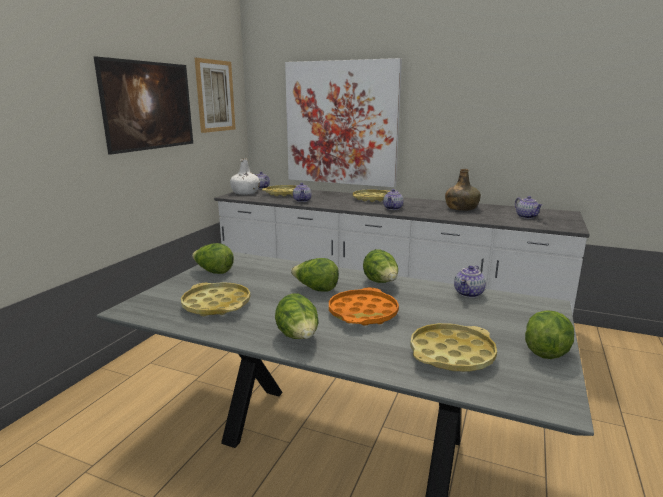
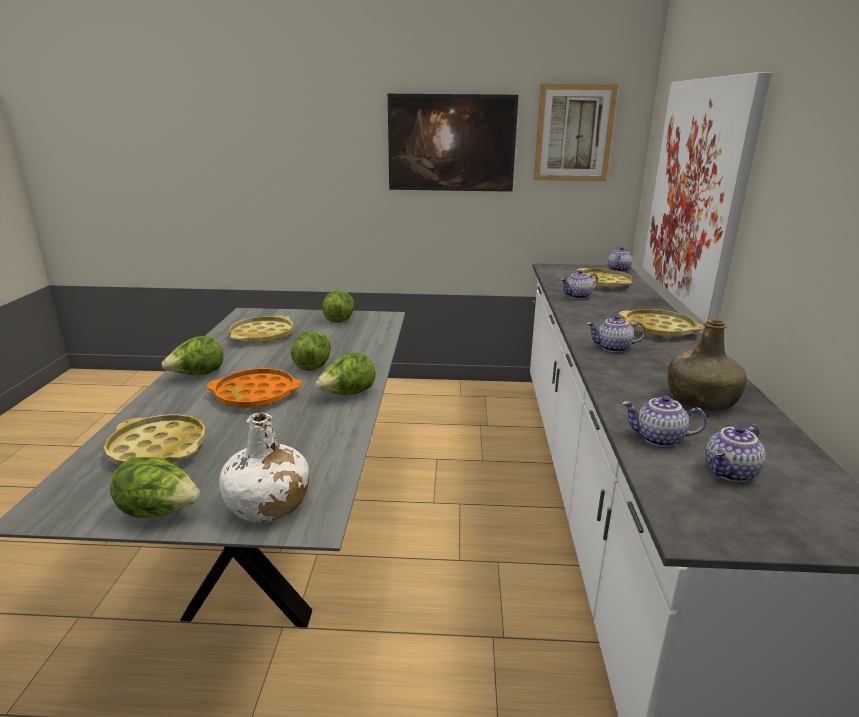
camera: 70 degrees right, 5 degrees up
(245, 193) = (575, 269): white bottle -> white bottle (267, 504)
(469, 294) = (333, 454): teapot -> teapot (658, 439)

